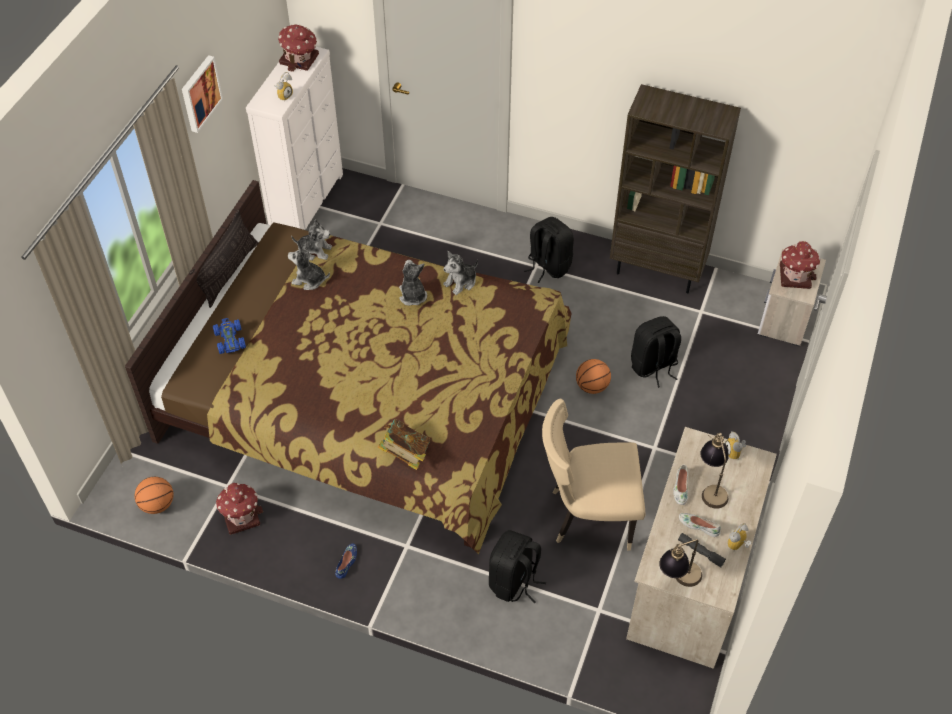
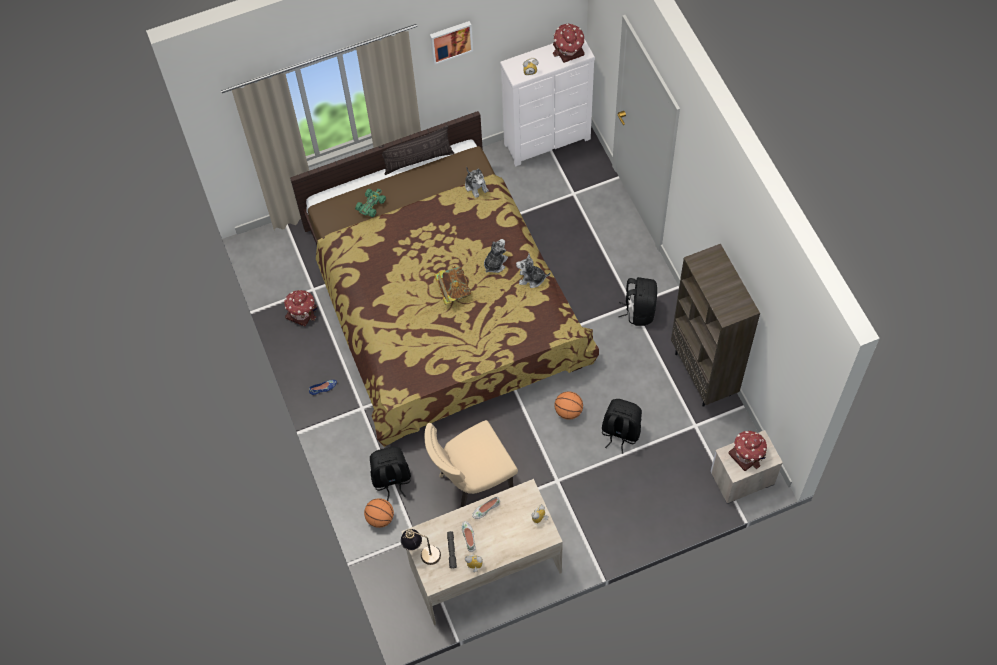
camera: 50 degrees right, 10 degrees up
(157, 505) = (270, 268): basketball -> basketball (380, 518)
(229, 339) = (371, 204): blue toy car -> green toy car
(309, 280) = (451, 203): plush toy -> none
(405, 454) = (382, 355): book -> book (453, 291)
(587, 515) = (472, 482): beige chair -> beige chair turned 75 degrees counterclockwise
(711, 487) = (502, 524): table lamp -> none

